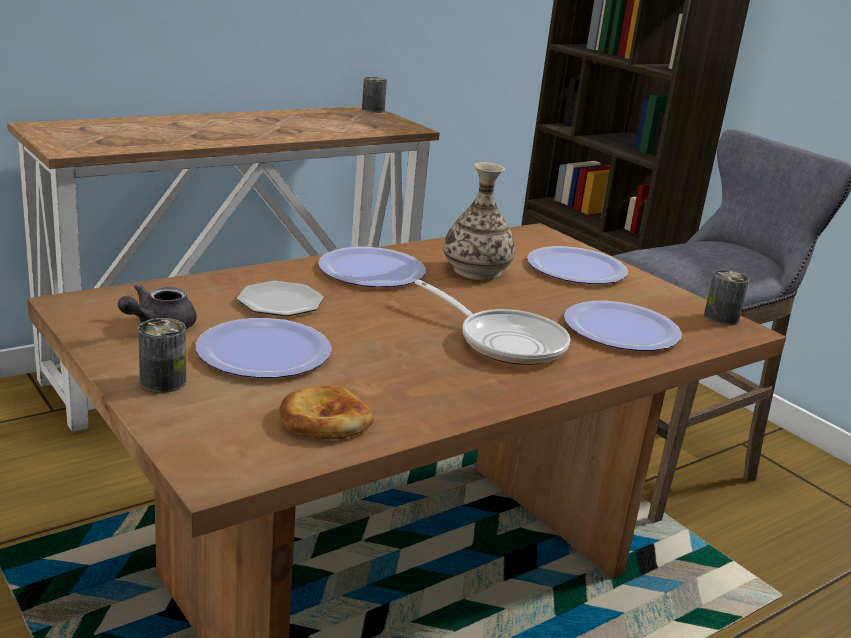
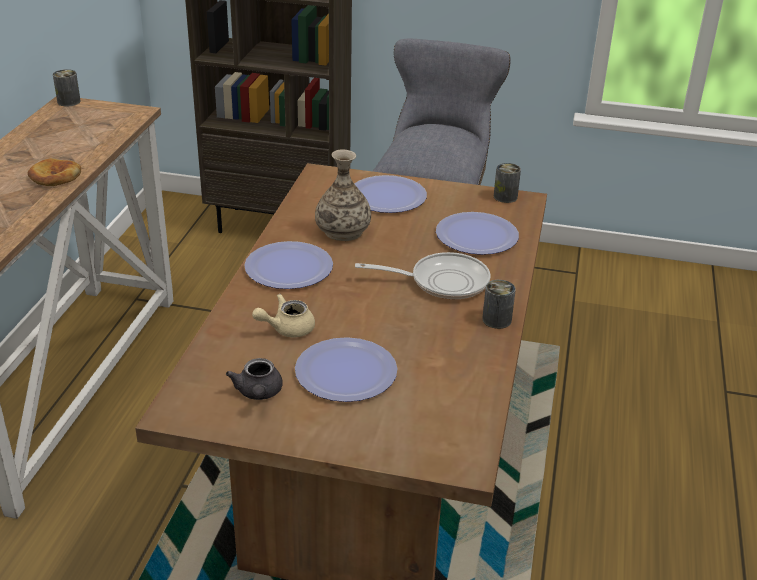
camera: 40 degrees left, 10 degrees up
(163, 381) = (337, 430): can -> can (496, 320)
(279, 302) = (287, 328): plate -> beige teapot
(324, 420) = (452, 396): bread -> bread (55, 176)

